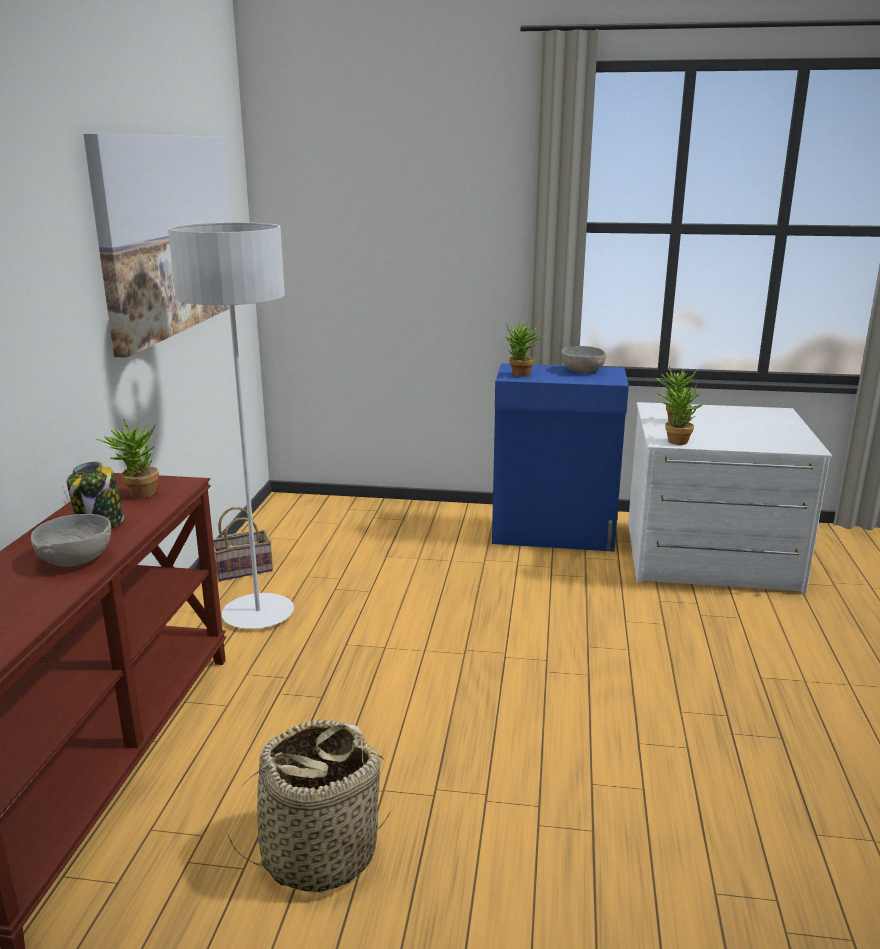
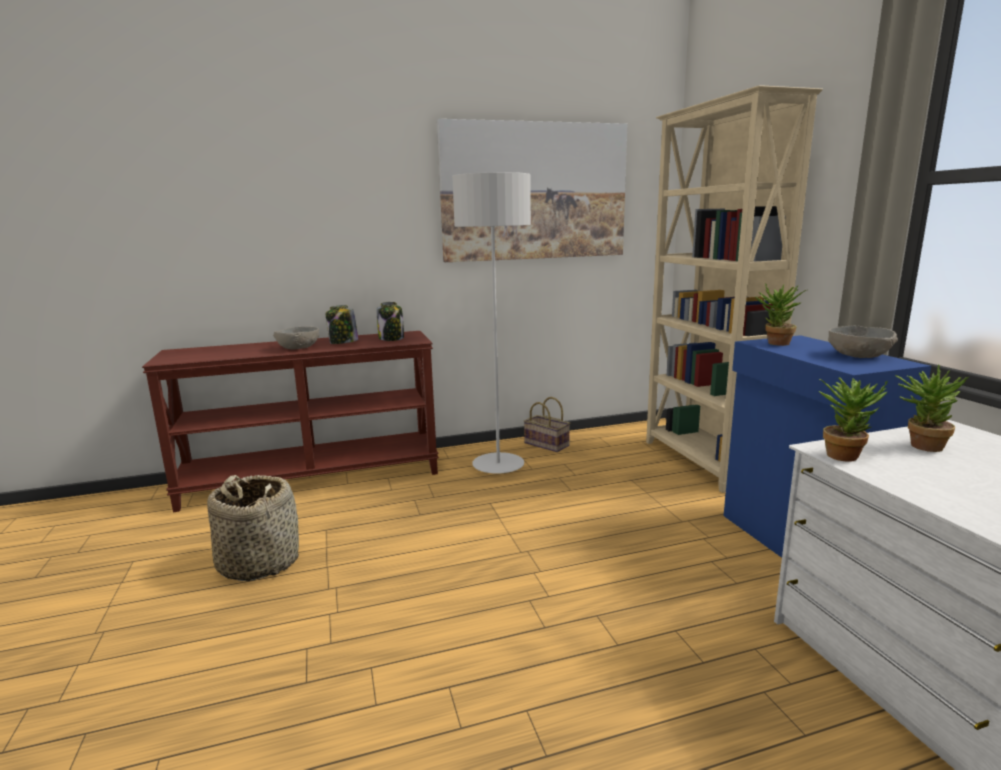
camera: 65 degrees right, 5 degrees down
(137, 494) = (391, 338): potted plant -> jar
(392, 514) = (703, 462): none -> beige bookcase

